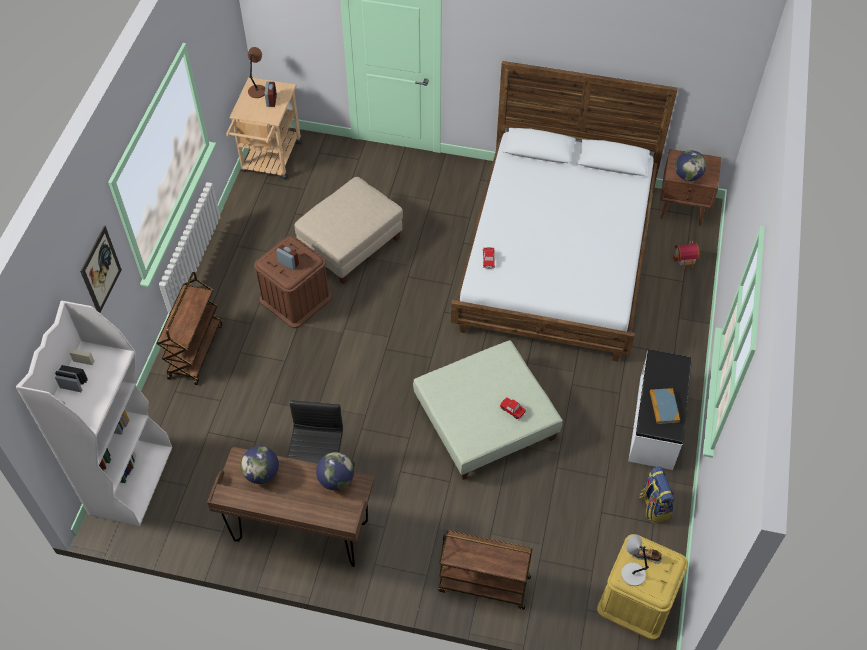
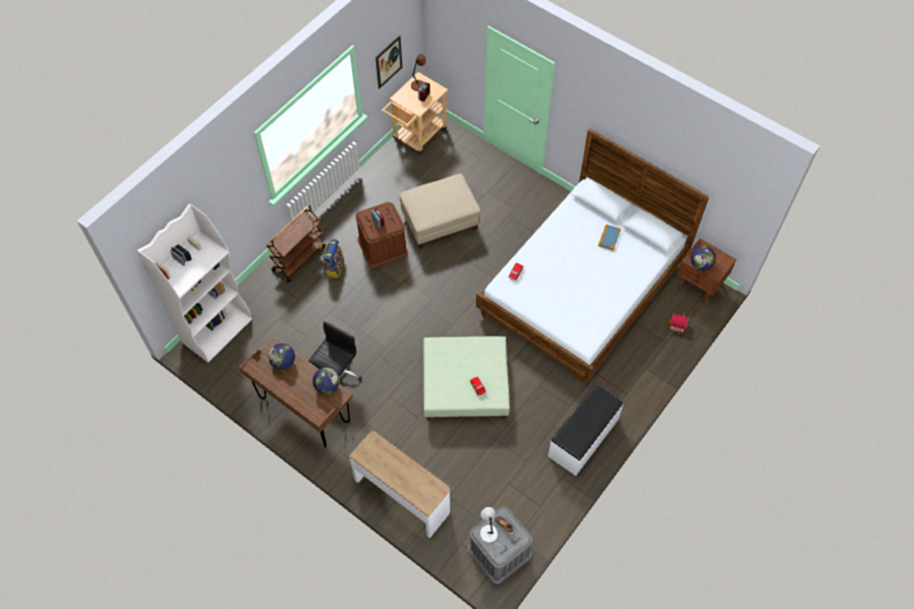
camera: 25 degrees right, 5 degrees up
(101, 270) = (232, 188): picture -> picture (388, 62)
(483, 584) = (402, 496): brown cart -> console table
(637, 599) = (499, 552): yellow storage box -> grey storage box
(653, 506) = (547, 495): backpack -> backpack (334, 267)
(664, 407) = (581, 429): book -> book (609, 238)

